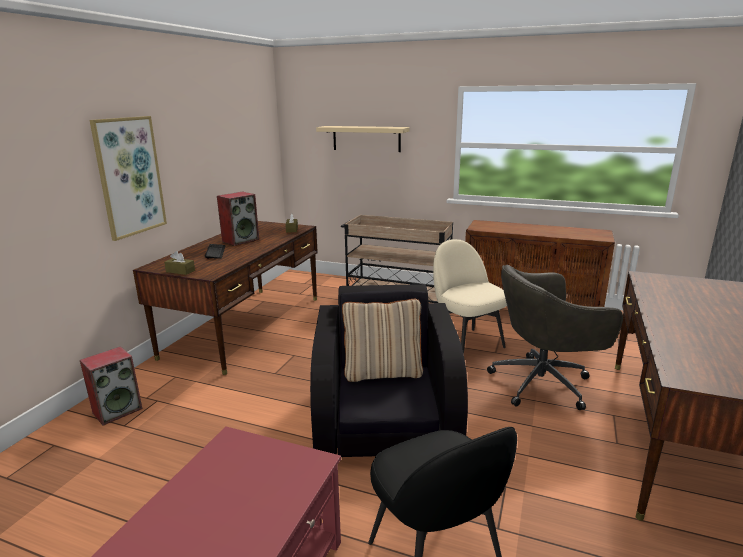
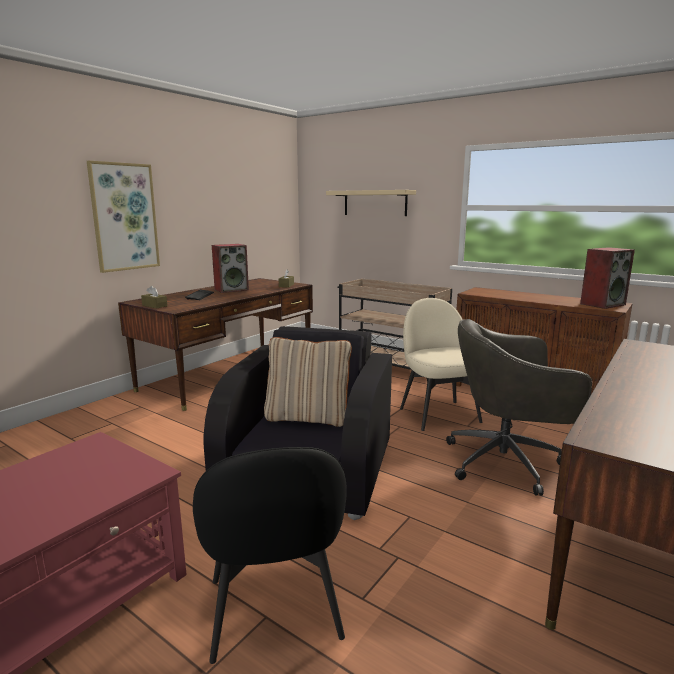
camera: 15 degrees right, 5 degrees down
(118, 410) = (75, 426): speaker -> speaker (602, 304)

